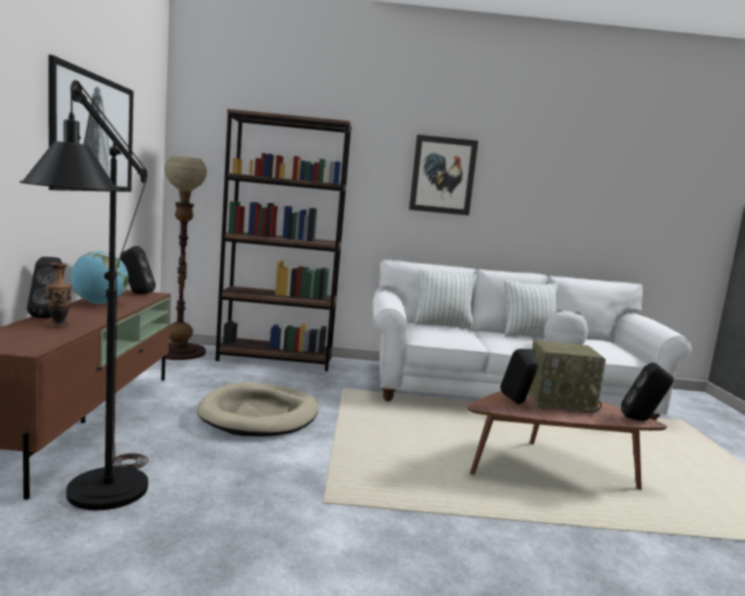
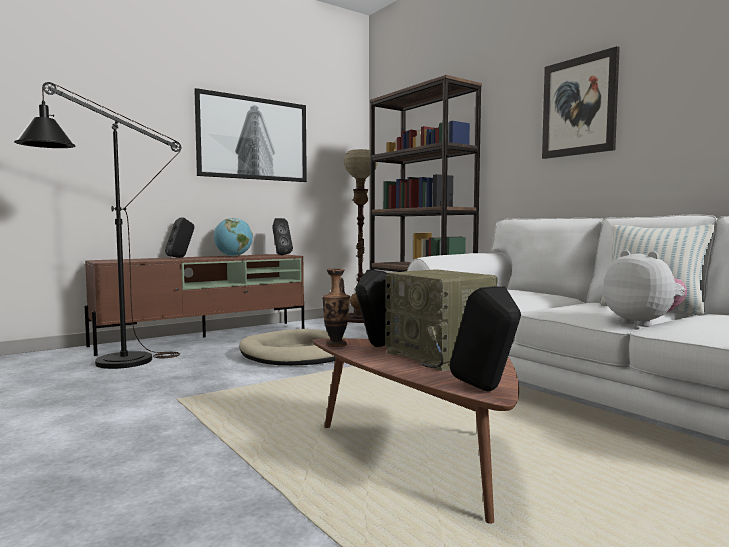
camera: 55 degrees right, 5 degrees down
(59, 325) = (165, 259): vase -> vase (336, 345)
(442, 325) = (536, 292): pillow -> none

